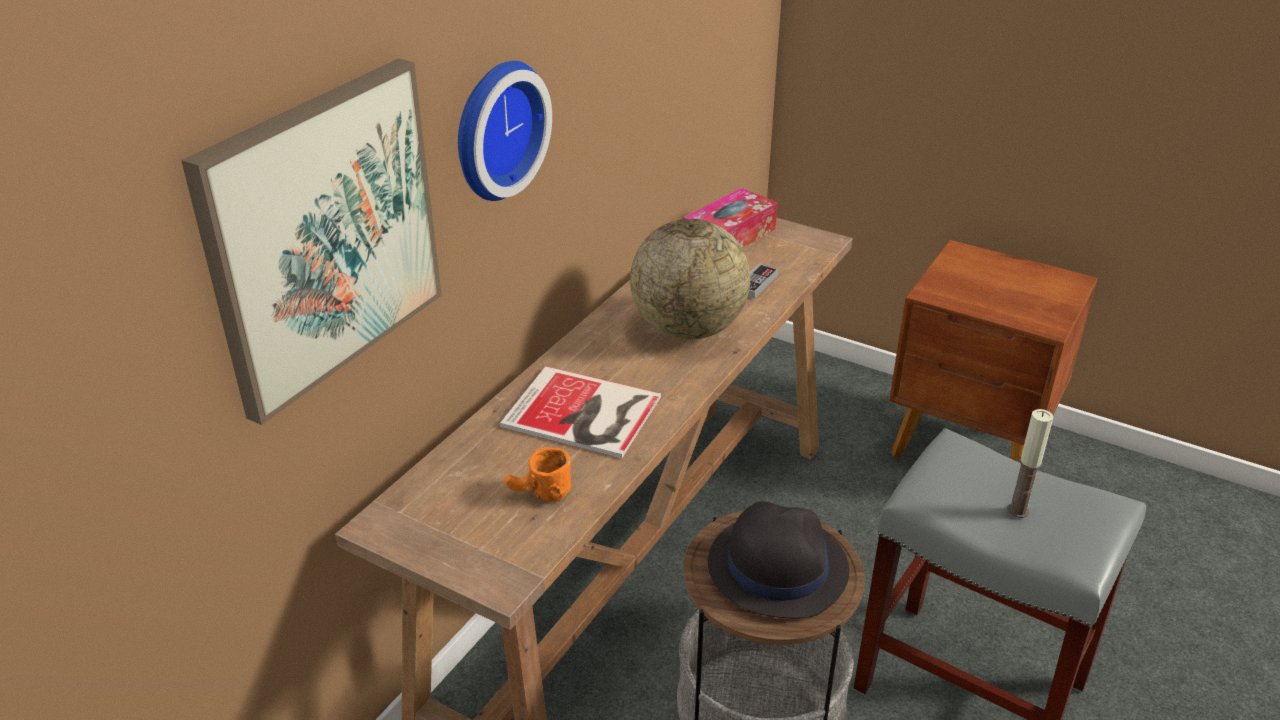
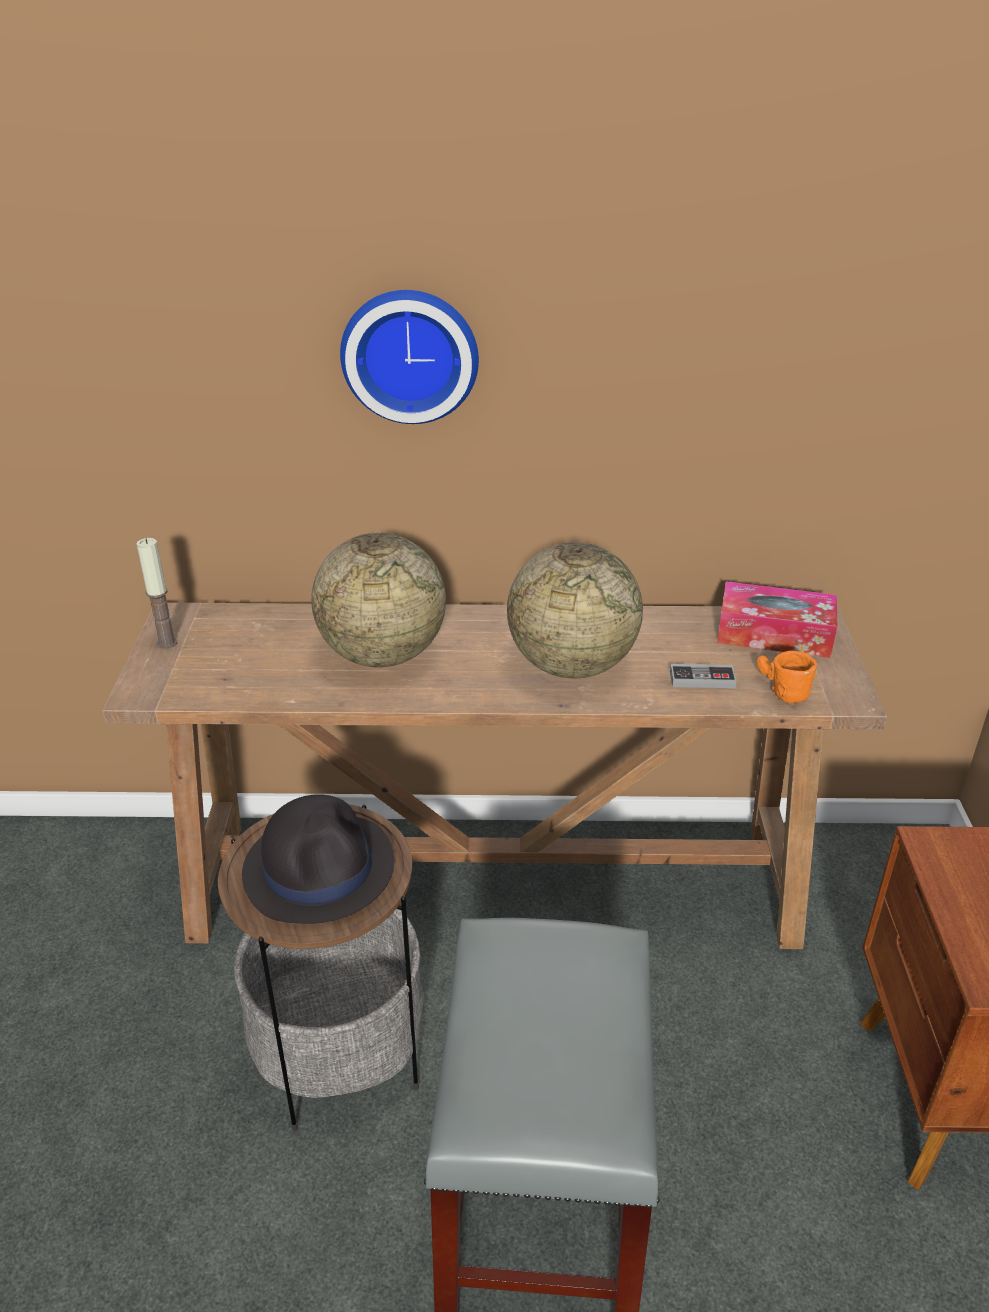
camera: 60 degrees right, 0 degrees up
(323, 235) = (173, 358): picture -> none
(539, 495) = (255, 671): orange mug -> orange mug (778, 690)
(584, 414) = (382, 654): book -> globe
(1017, 510) = (529, 1033): candle -> candle (167, 643)

